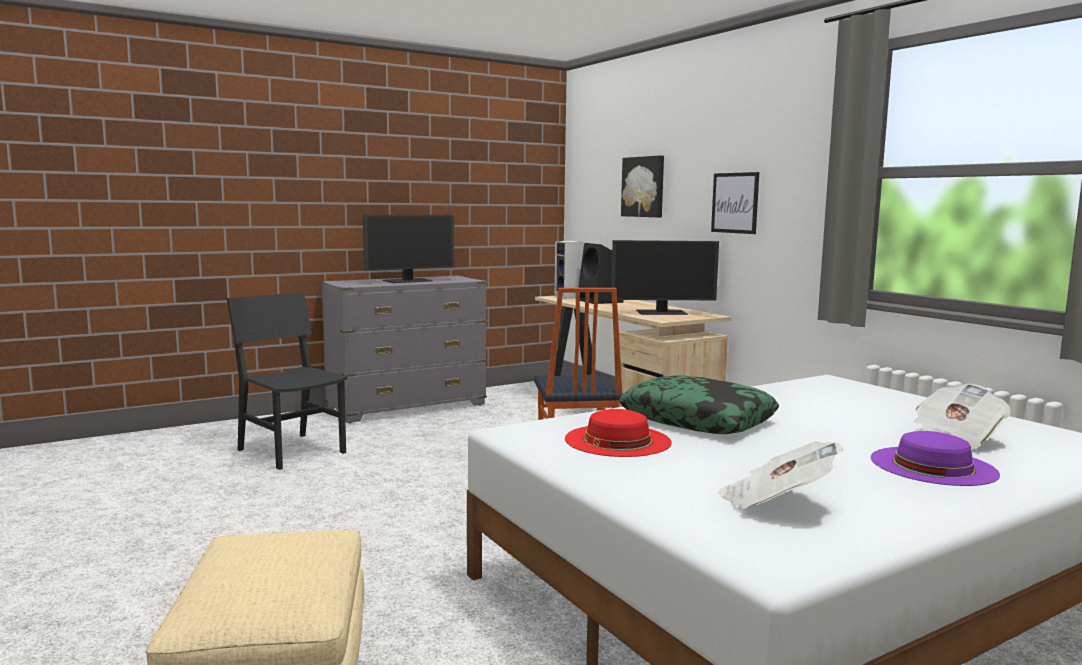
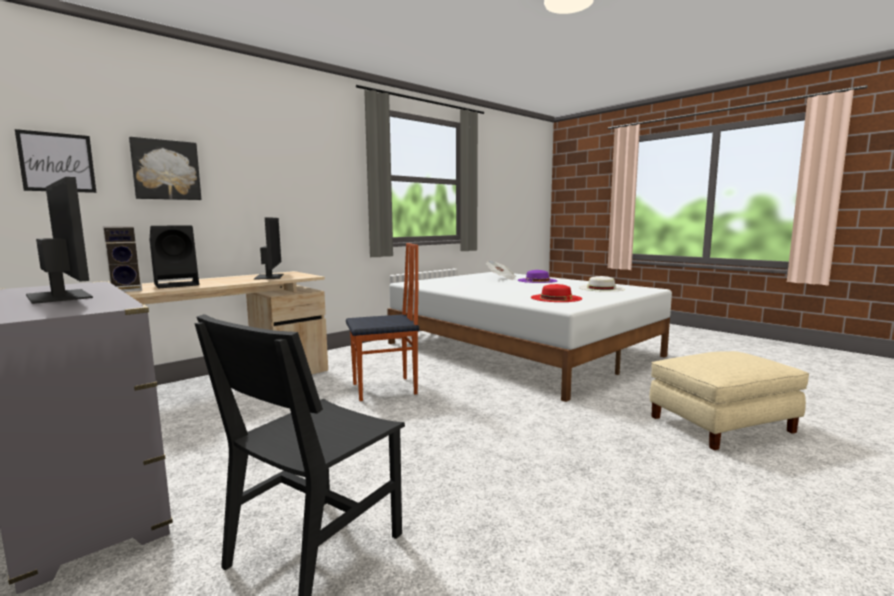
camera: 100 degrees left, 0 degrees up
(698, 420) = (506, 292): pillow -> none
(735, 203) = (285, 189): picture -> picture (57, 162)
(775, 503) = (601, 288): newspaper -> white hat

